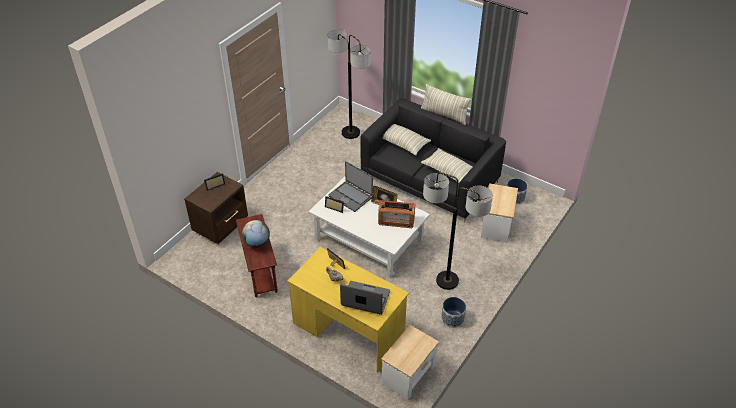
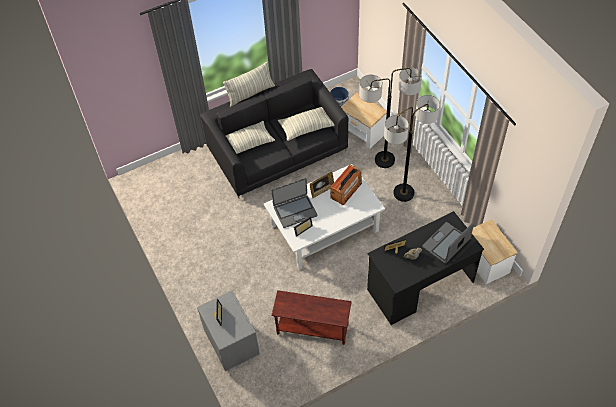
camera: 60 degrees left, 10 degrees up
(222, 226) = (232, 343): brown nightstand -> grey nightstand
(257, 243) = (315, 307): globe -> none
(348, 330) = (420, 286): yellow desk -> black desk
(350, 133) = (172, 183): floor lamp -> floor lamp (384, 160)
(452, 319) = (445, 208): planter -> none

